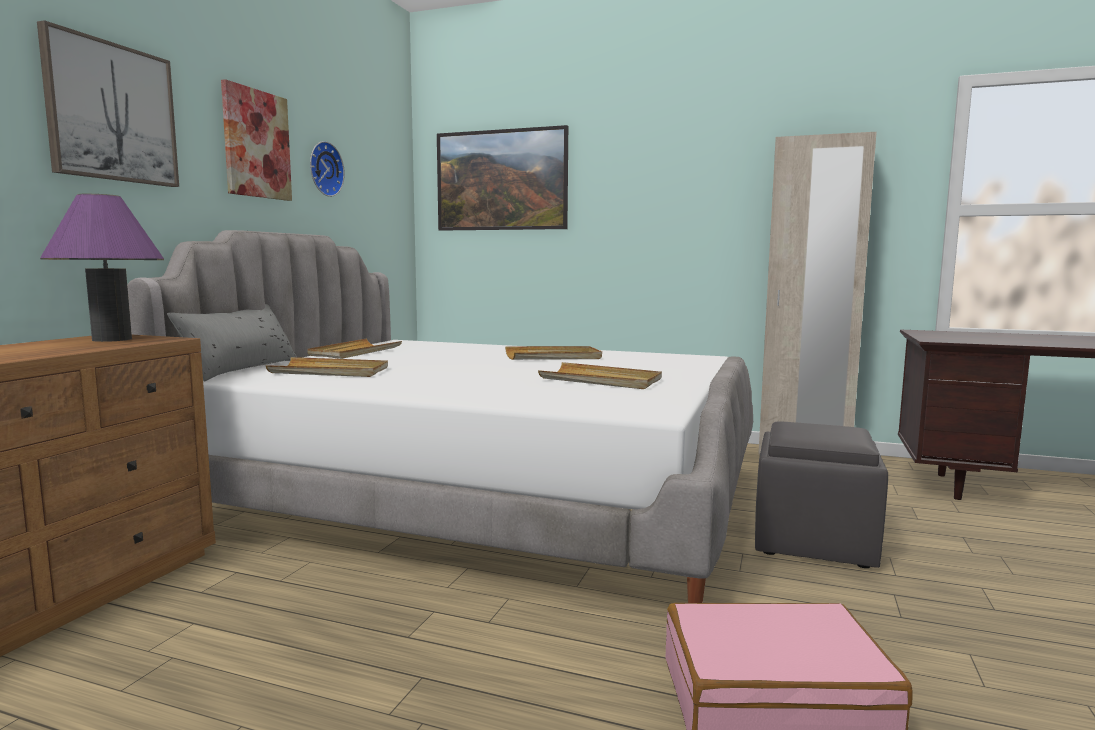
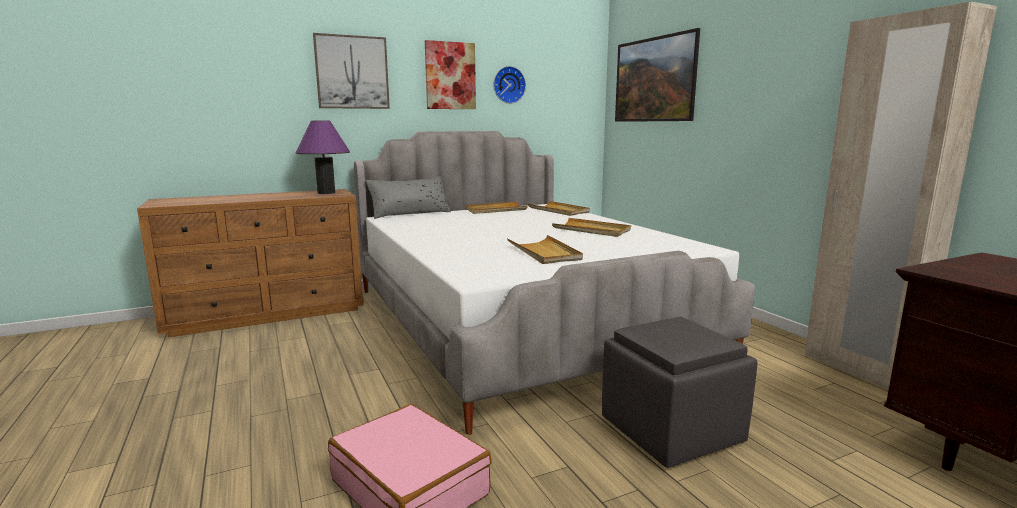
camera: 45 degrees right, 5 degrees up
(330, 372) = (437, 221): beige tray -> beige tray (558, 211)

